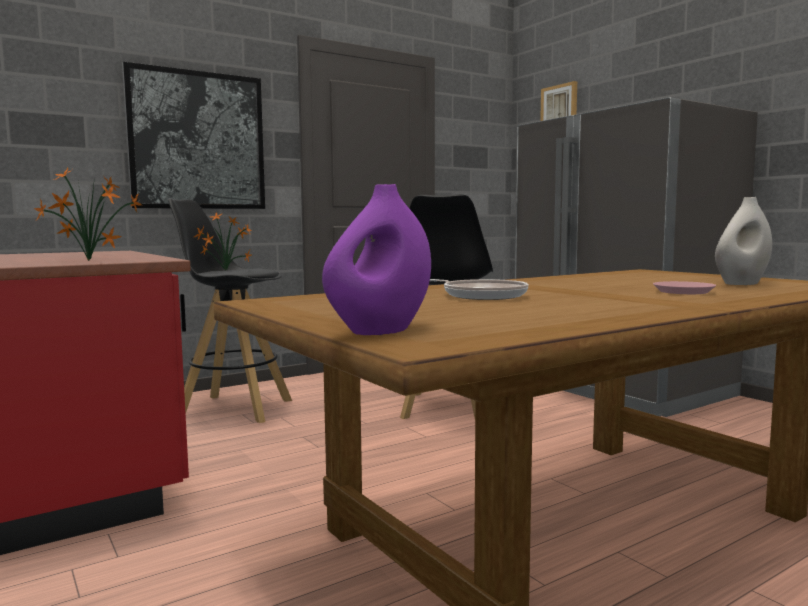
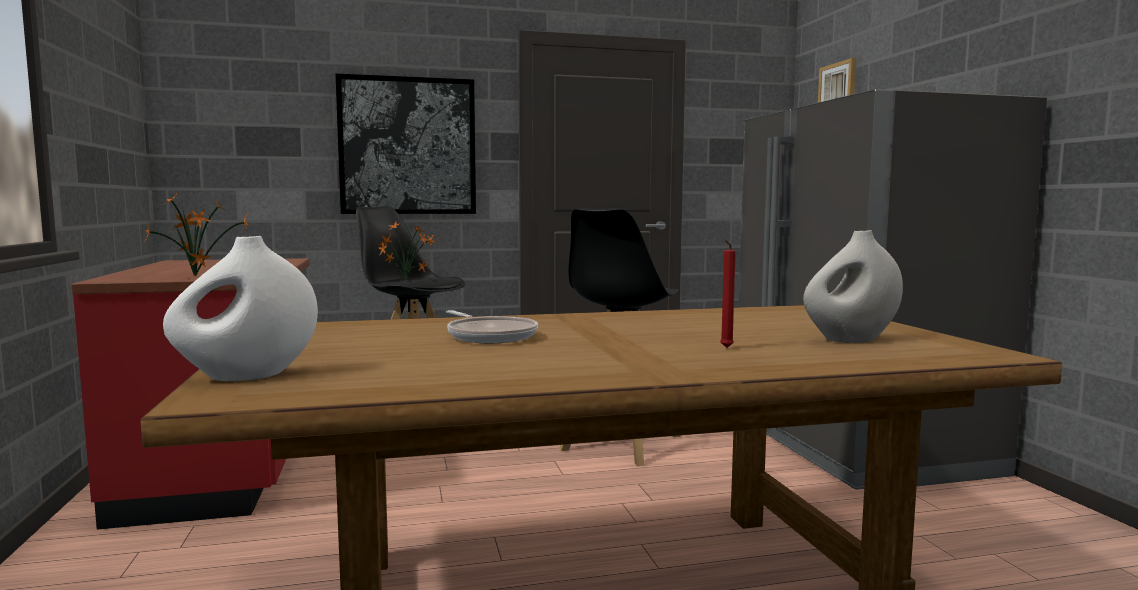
camera: 20 degrees right, 0 degrees up
(381, 331) = (247, 376): purple vase -> white vase
(683, 292) = (725, 348): pink plate -> red candle

